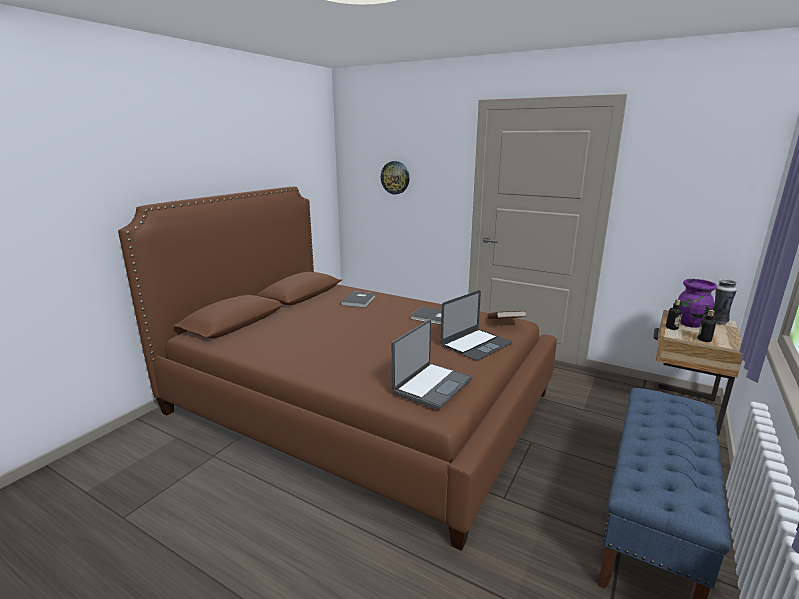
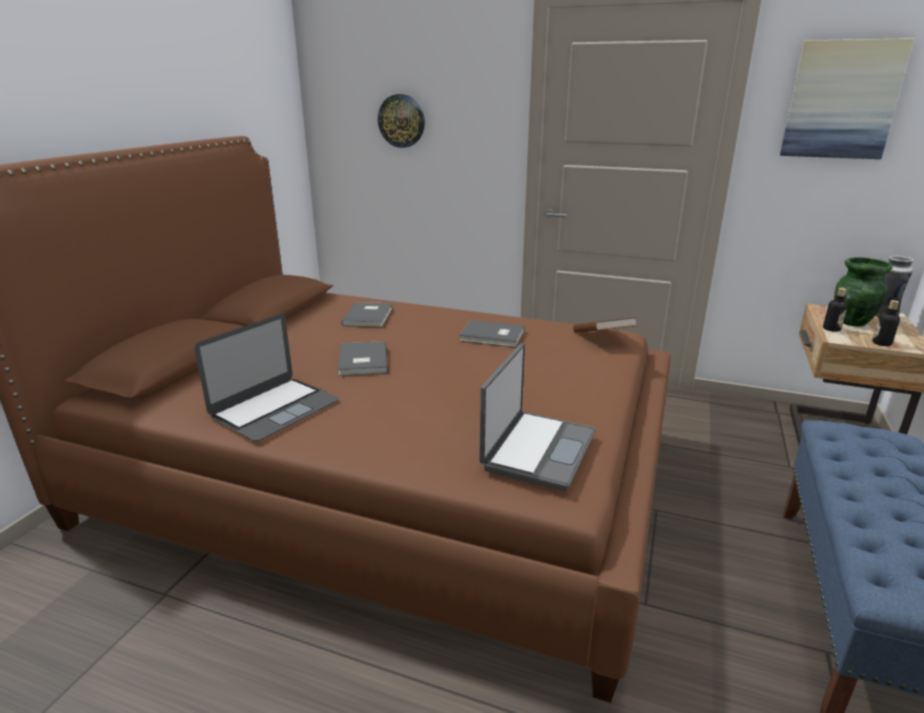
camera: 10 degrees left, 5 degrees up
(345, 327) = (361, 361): none -> grey book
(476, 344) = (575, 374): laptop -> laptop (275, 408)
(683, 171) = (842, 100): none -> picture
(691, 324) = (852, 322): purple vase -> green vase

